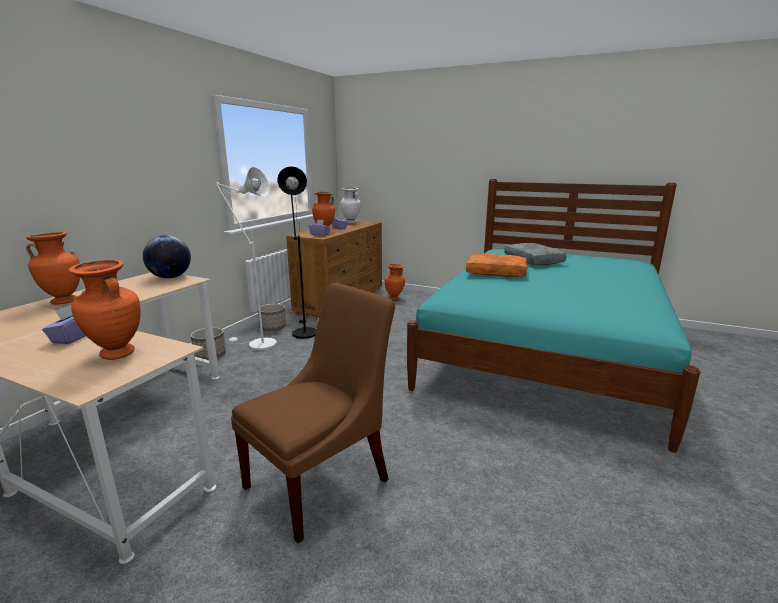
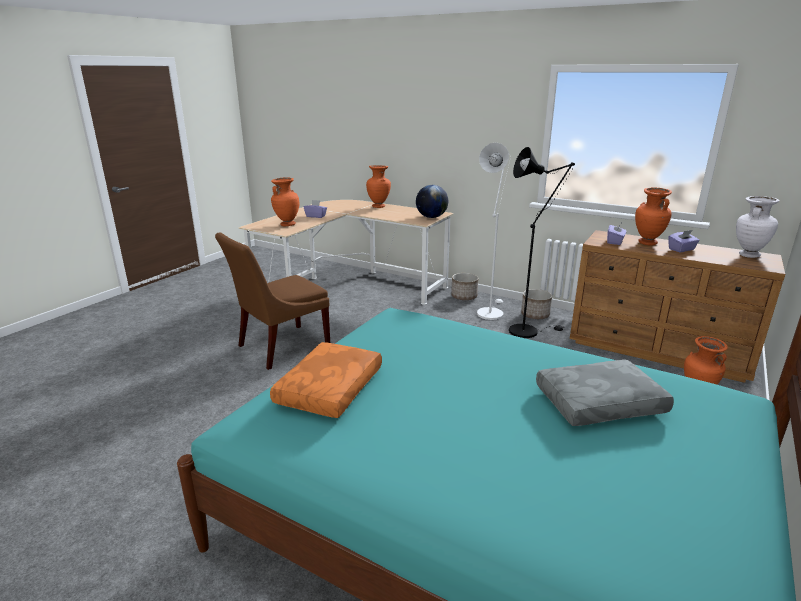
camera: 95 degrees right, 5 degrees up
(322, 480) = (280, 347): brown chair -> brown chair turned 90 degrees clockwise
(497, 272) = (494, 352): orange pillow -> orange pillow (331, 390)

